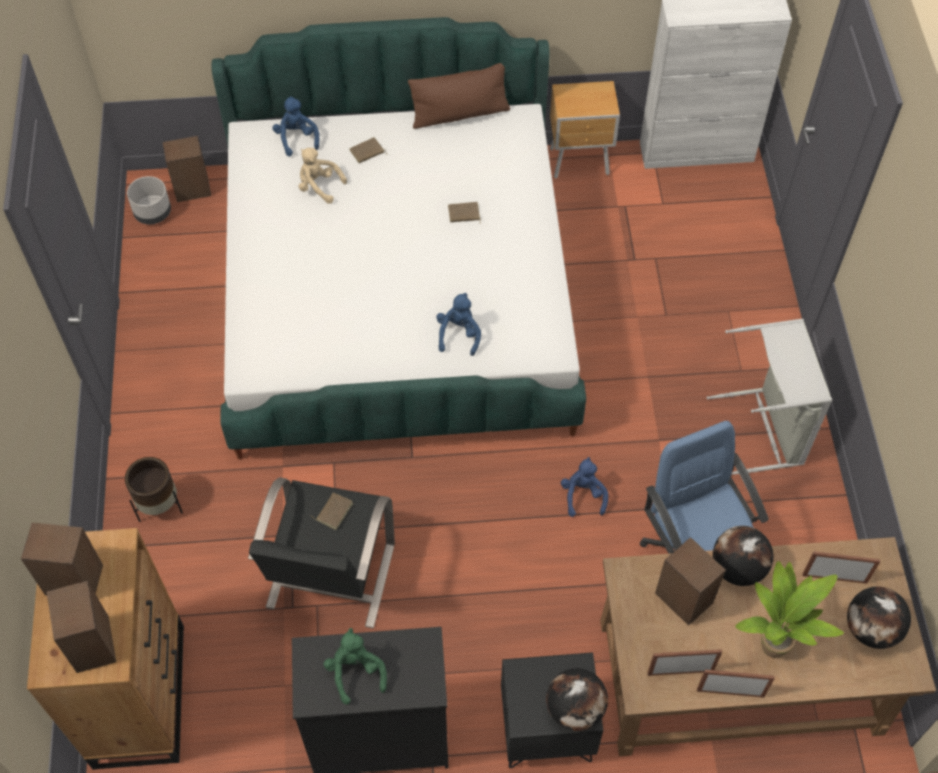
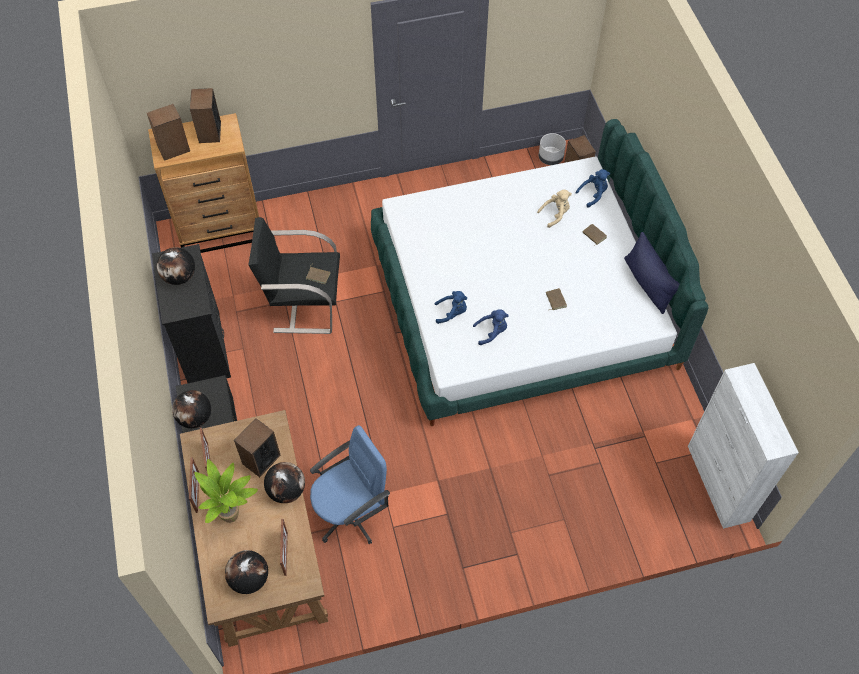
camera: 80 degrees right, 0 degrees up
(159, 506) = (338, 211): brown planter -> none
(319, 186) = (555, 214): beige plush toy -> beige plush toy turned 45 degrees clockwise
(355, 672) = (180, 277): green plush toy -> globe
(460, 114) = (647, 284): brown pillow -> blue pillow
(581, 162) = (678, 400): brown nightstand -> none
(583, 495) = (384, 437): blue plush toy -> blue plush toy (492, 332)
(766, 429) = (461, 553): grey laundry basket -> none

